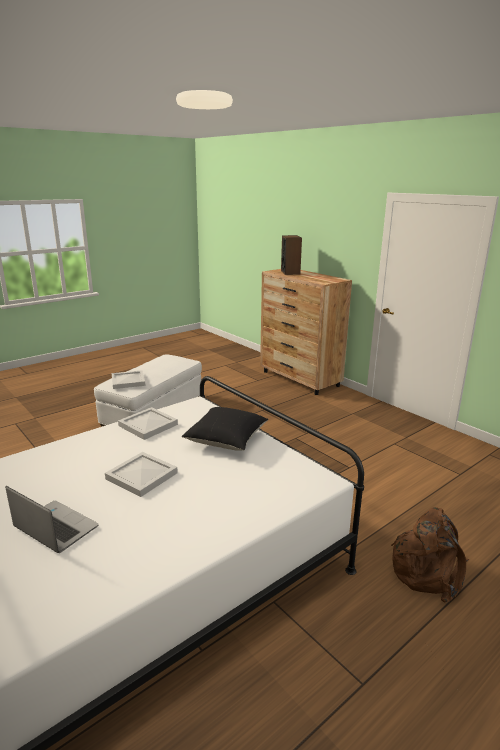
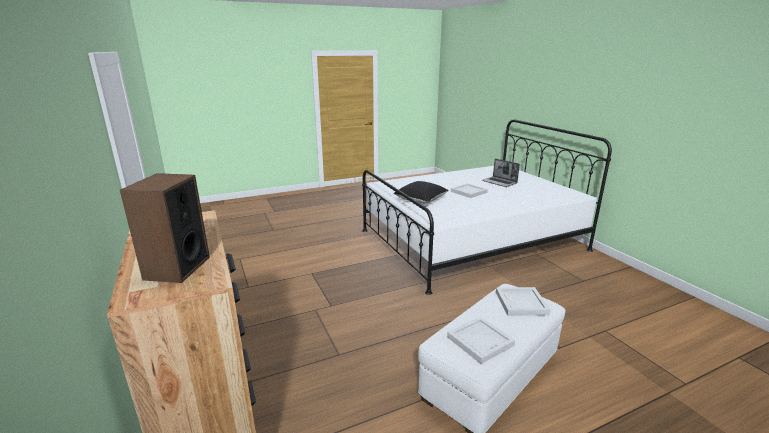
camera: 165 degrees left, 0 degrees up
(148, 424) = (472, 212): white tray -> white tray (480, 342)
(428, 571) = (329, 227): brown backpack -> none

